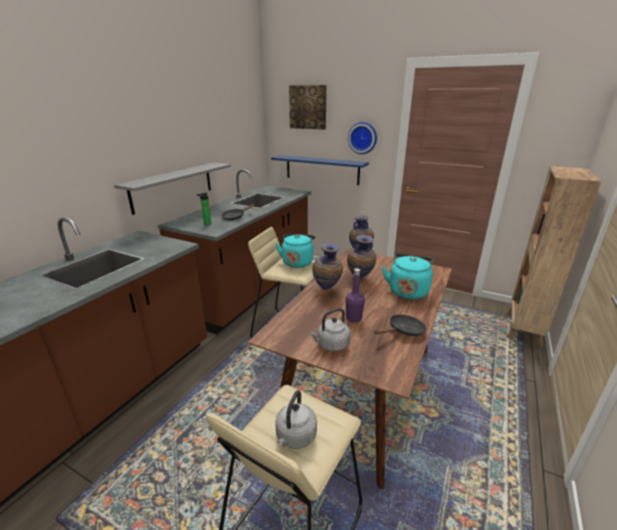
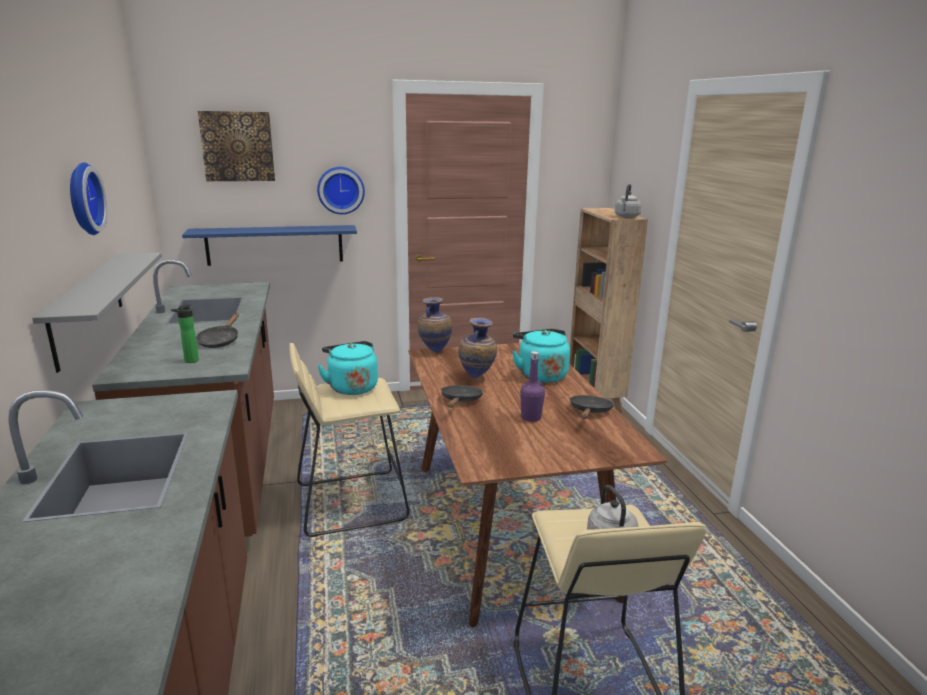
camera: 40 degrees left, 5 degrees down
(181, 130) = (81, 199): none -> wall clock
(327, 290) = (460, 401): vase -> black frying pan
(331, 345) = (549, 449): grey kettle -> grey kettle (626, 217)

